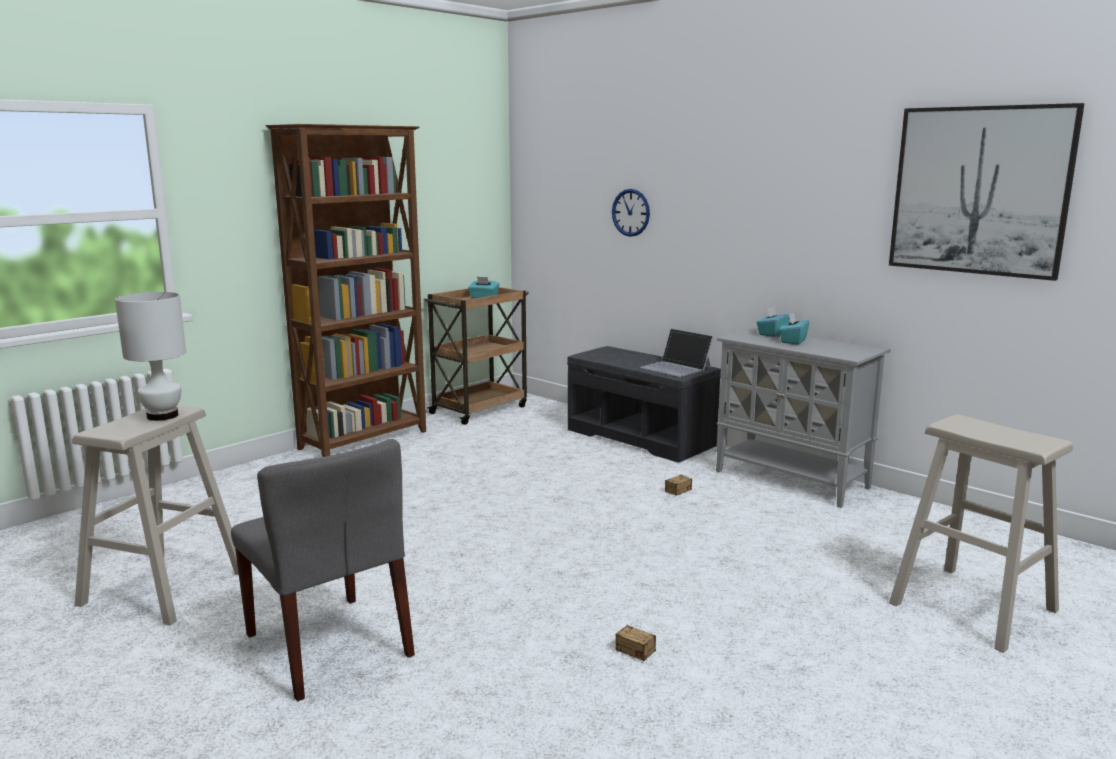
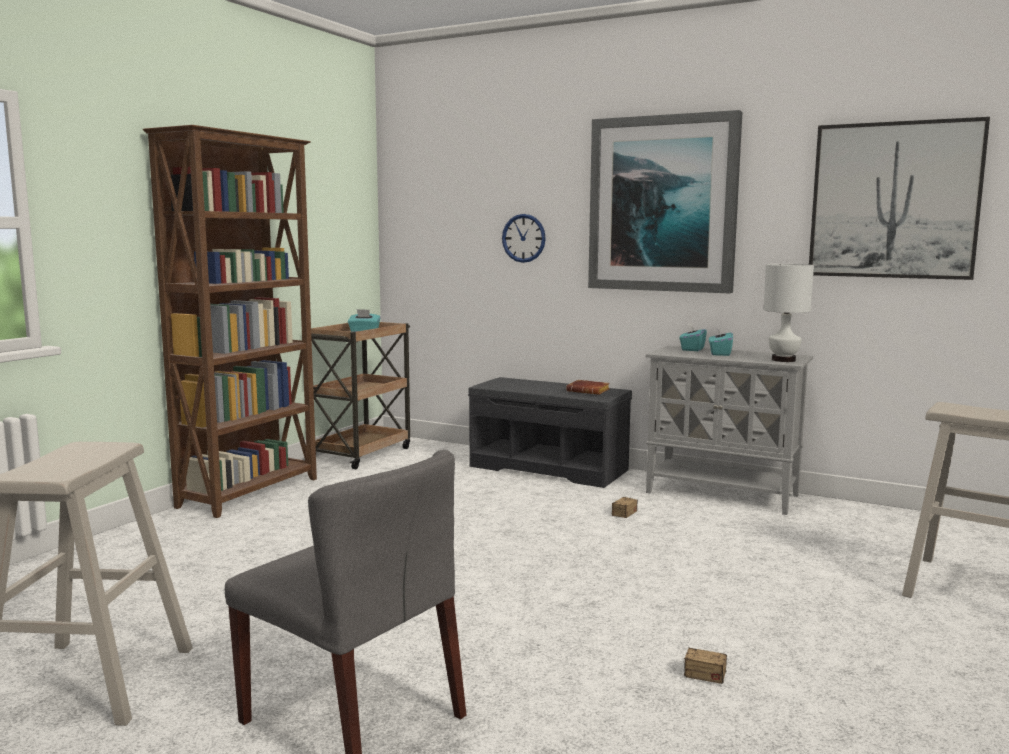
camera: 15 degrees left, 5 degrees down
(162, 416) = (94, 453): white table lamp -> white table lamp (783, 360)
(676, 368) = (589, 391): laptop -> brown book
(755, 185) = (663, 204): none -> picture

